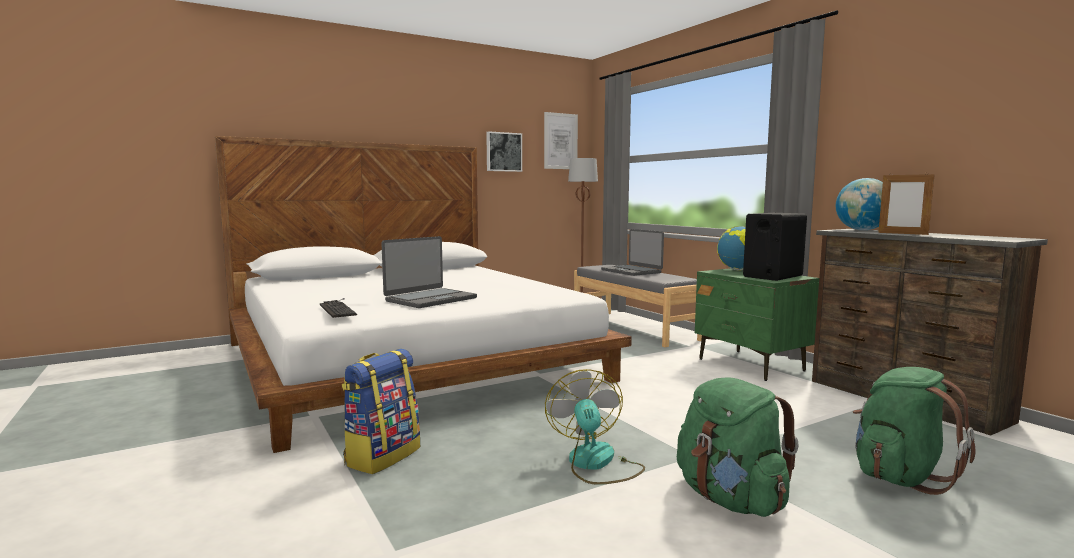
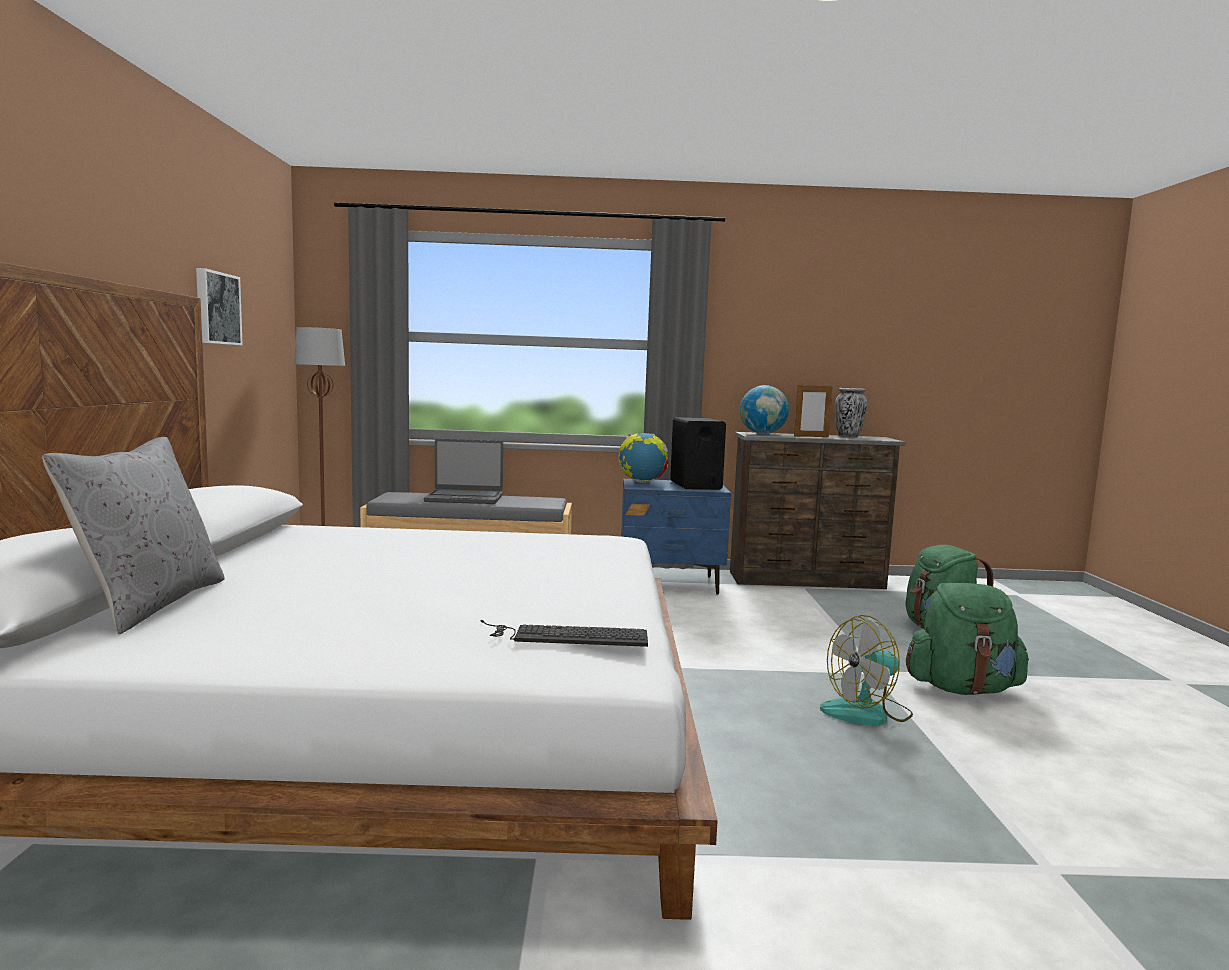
camera: 60 degrees left, 0 degrees up
(333, 278) = (149, 603): none -> grey pillow
(382, 456) = (770, 822): backpack -> none
(430, 299) = (545, 587): laptop -> none
(560, 141) = (270, 295): picture -> none
(595, 464) = (867, 712): fan -> fan turned 45 degrees counterclockwise
(750, 365) = (670, 584): green nightstand -> blue nightstand
(974, 235) = (848, 436): none -> vase

